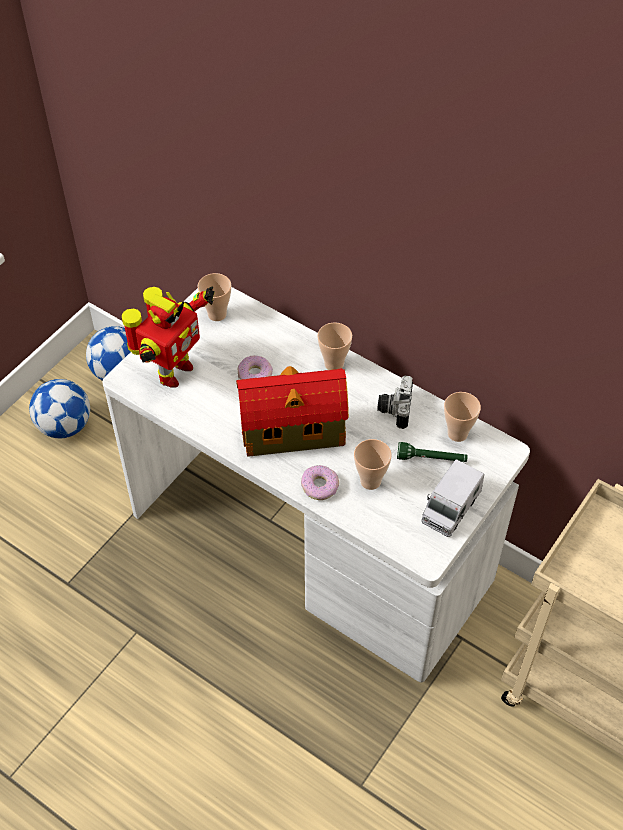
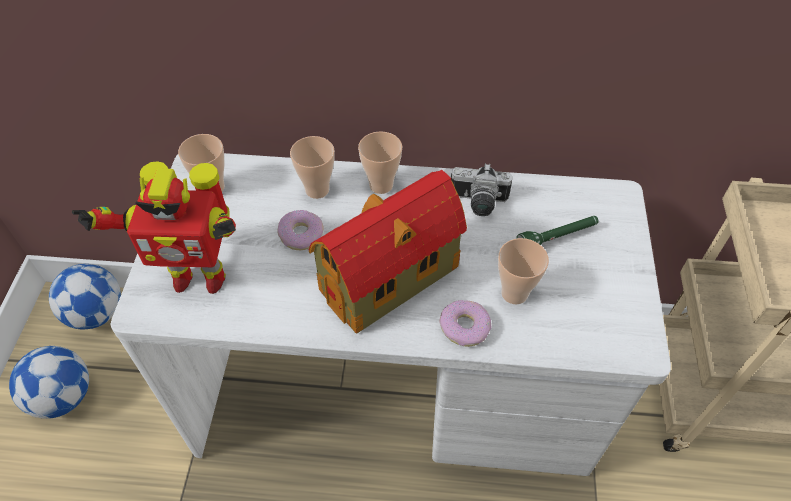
camera: 30 degrees left, 0 degrees up
(172, 372) = (197, 275): toy robot -> toy robot turned 90 degrees clockwise
(394, 408) = (478, 203): camera -> camera turned 60 degrees counterclockwise
(450, 508) = (618, 281): toy truck -> none
(457, 433) = (560, 200): cup -> cup (317, 189)

